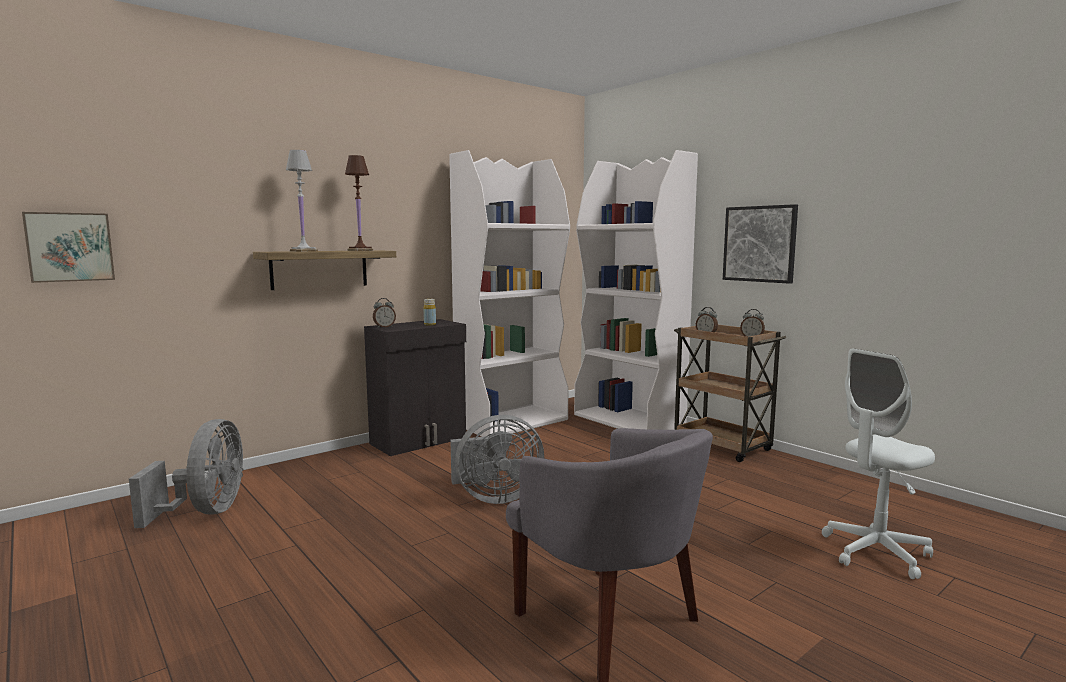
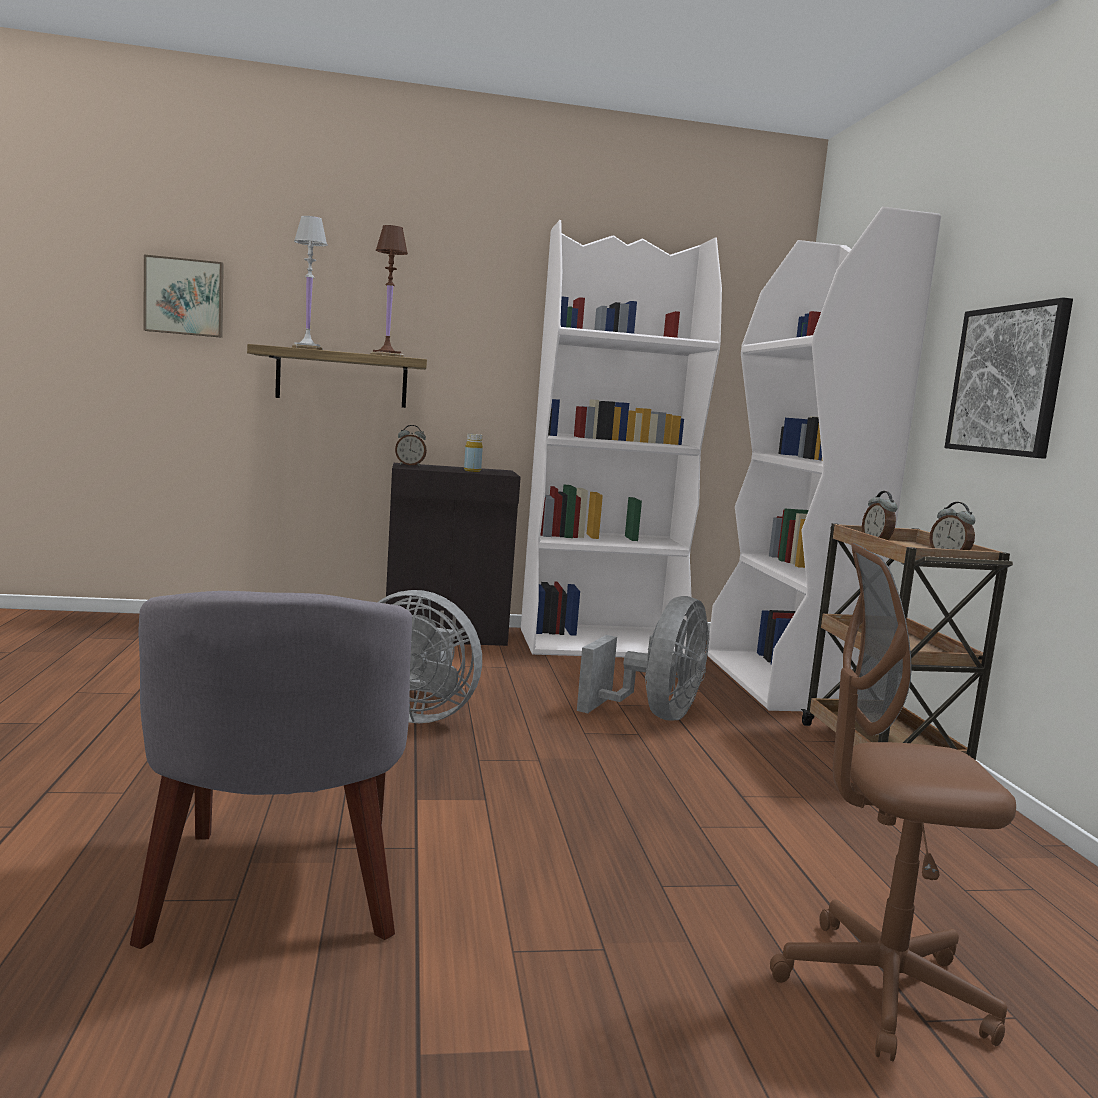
camera: 30 degrees right, 0 degrees up
(70, 247) = (61, 322): picture -> picture (184, 297)
(206, 512) = (122, 642): grey fan -> grey fan (654, 715)
(875, 553) = (881, 989): white office chair -> brown office chair

